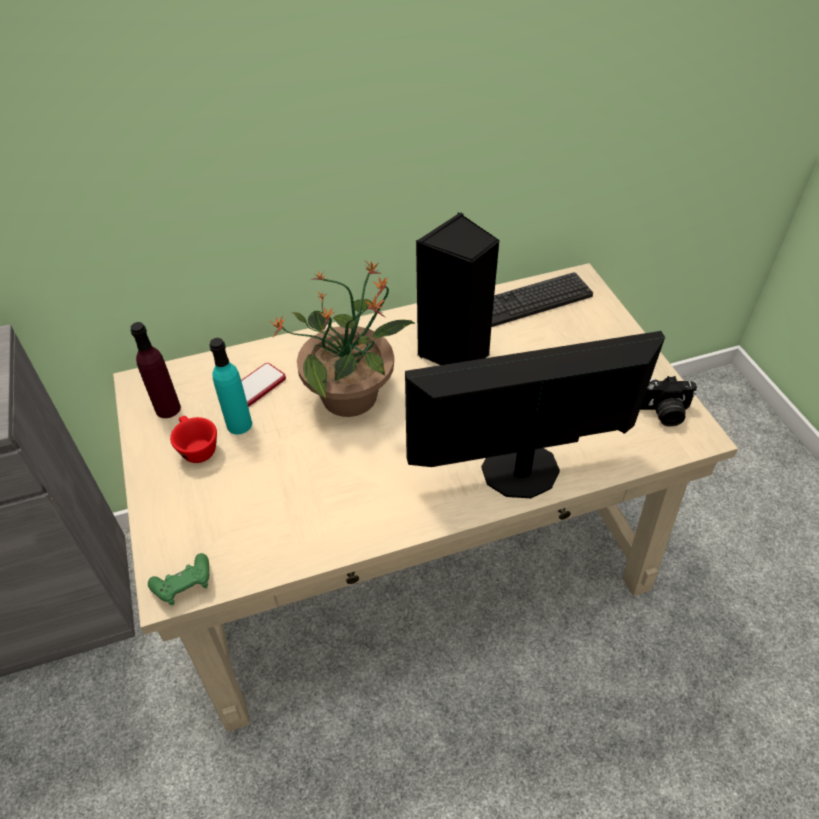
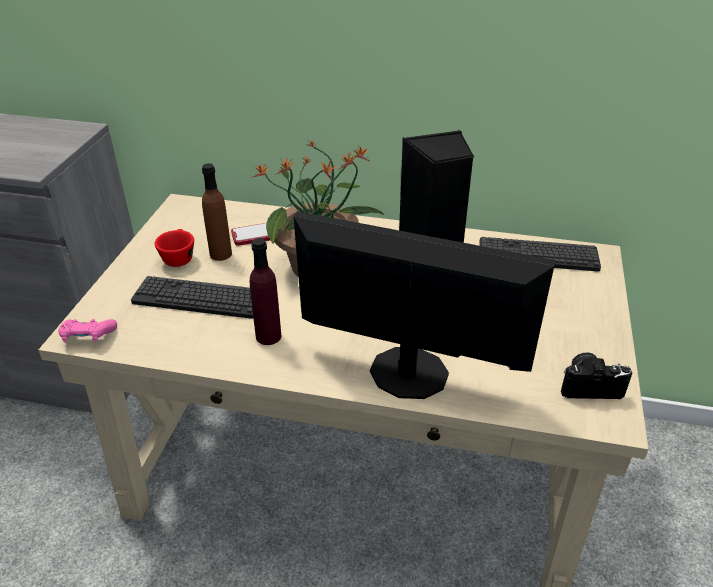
camera: 30 degrees right, 10 degrees down
(168, 408) = (184, 226): purple bottle -> purple bottle (268, 336)
(185, 586) = (88, 338): green game controller -> pink game controller
(239, 424) = (220, 254): turquoise bottle -> brown bottle
(262, 485) = (198, 298): none -> keyboard
(662, 413) = (589, 386): camera -> camera turned 150 degrees clockwise

